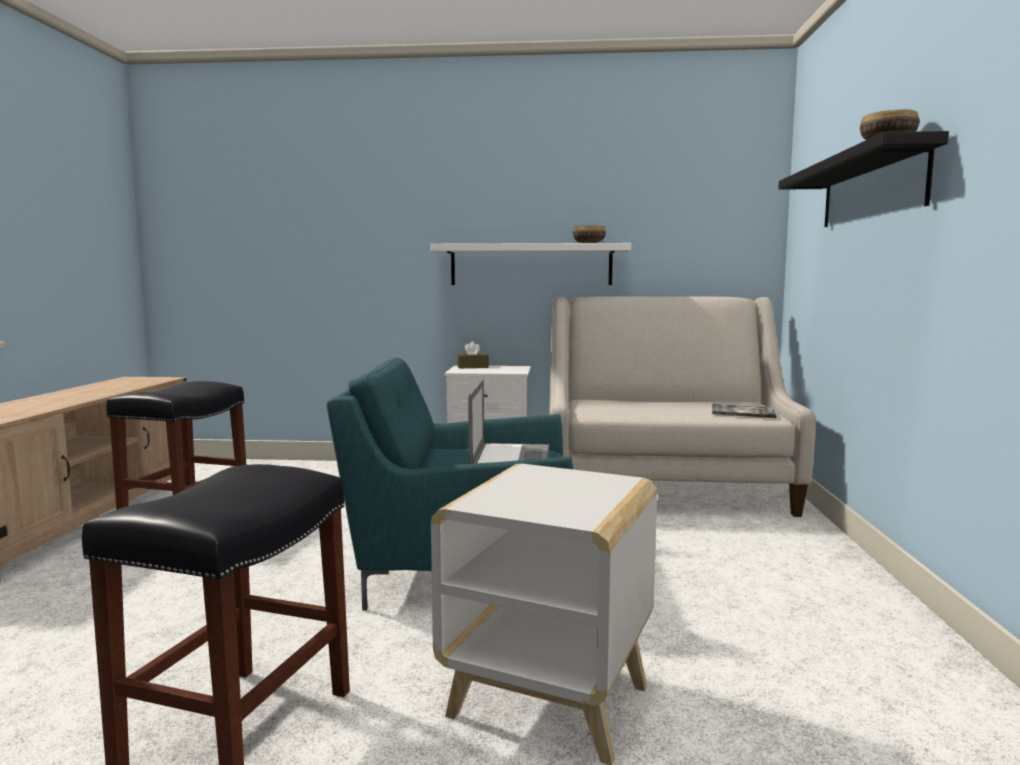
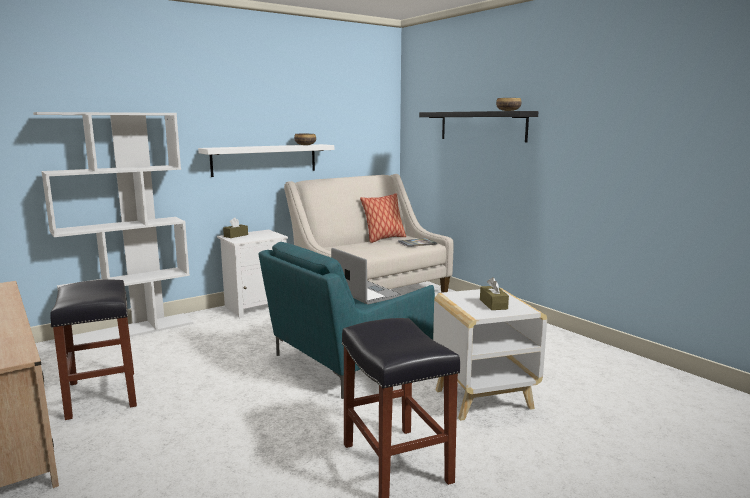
camera: 40 degrees left, 5 degrees up
(329, 467) = (131, 330): none -> white bookcase
(547, 497) = (493, 304): none -> brown tissue box
(703, 401) = (384, 239): none -> pillow

